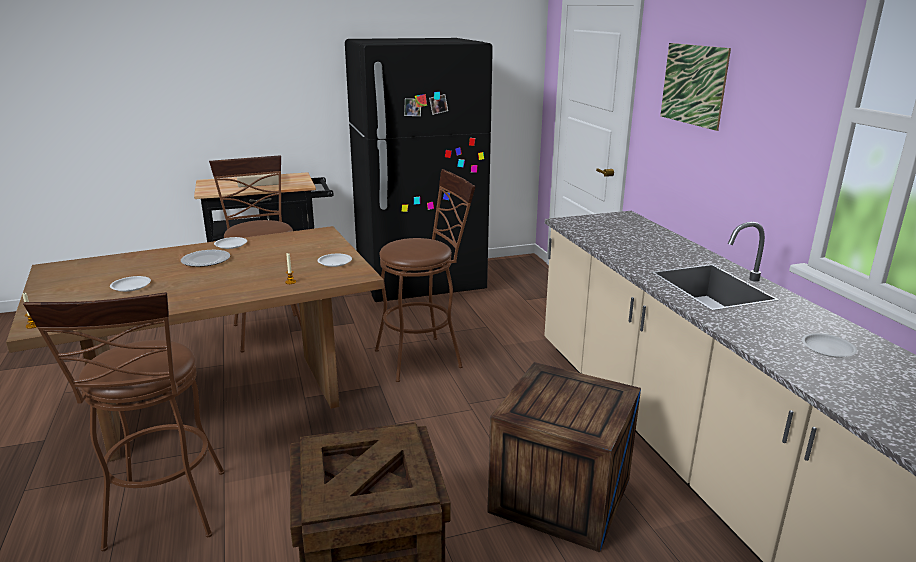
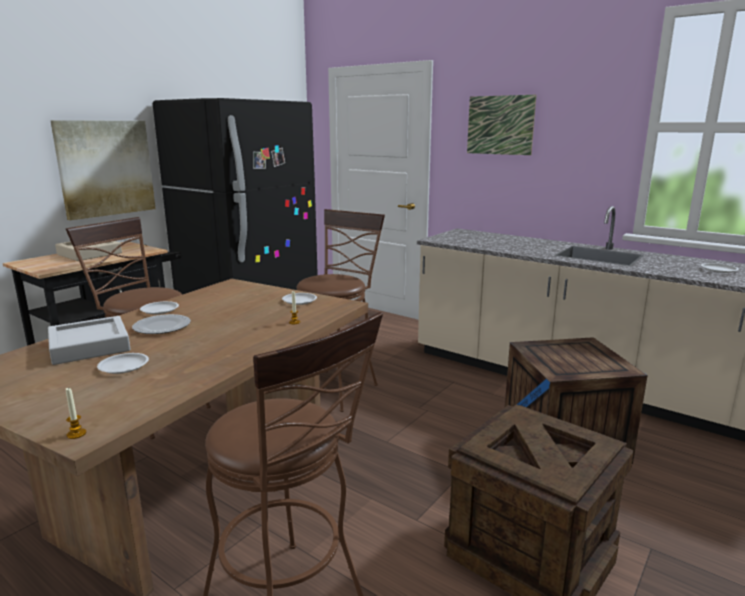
camera: 35 degrees left, 5 degrees down
(143, 264) = (89, 346): none -> grey tray
(294, 103) = (105, 168): none -> picture

